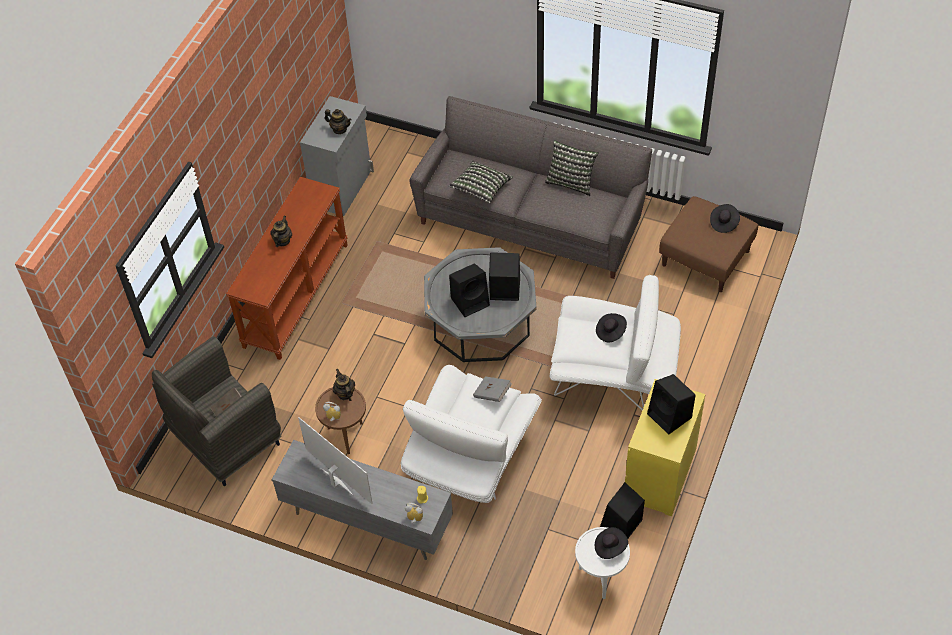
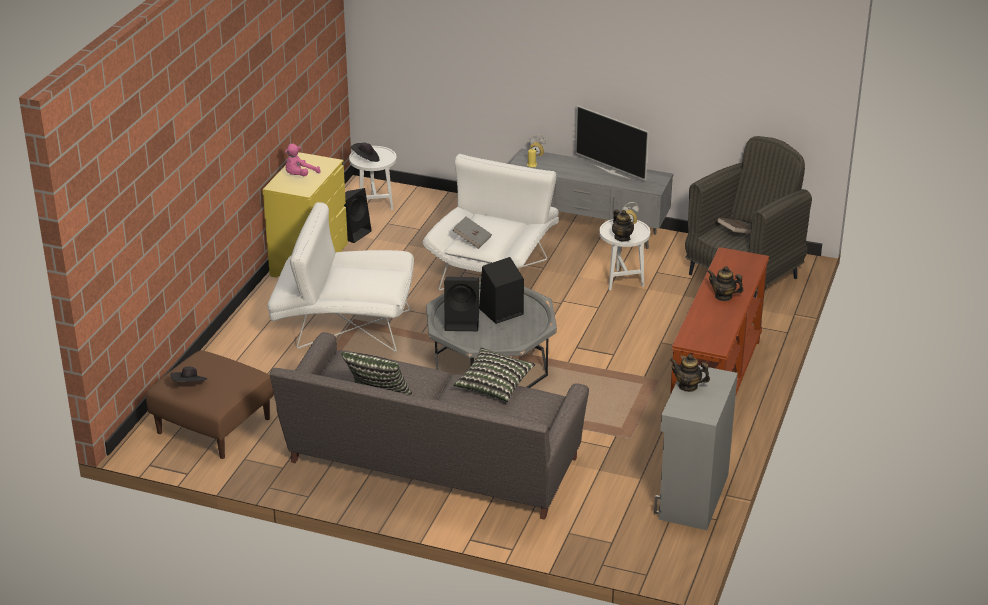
camera: 175 degrees right, 20 degrees down
(282, 241) = (723, 296): teapot -> teapot turned 105 degrees clockwise
(346, 437) = (622, 280): brown side table -> white side table
(610, 332) = (346, 283): black hat -> none
(670, 416) = (300, 176): black speaker -> pink plush toy

